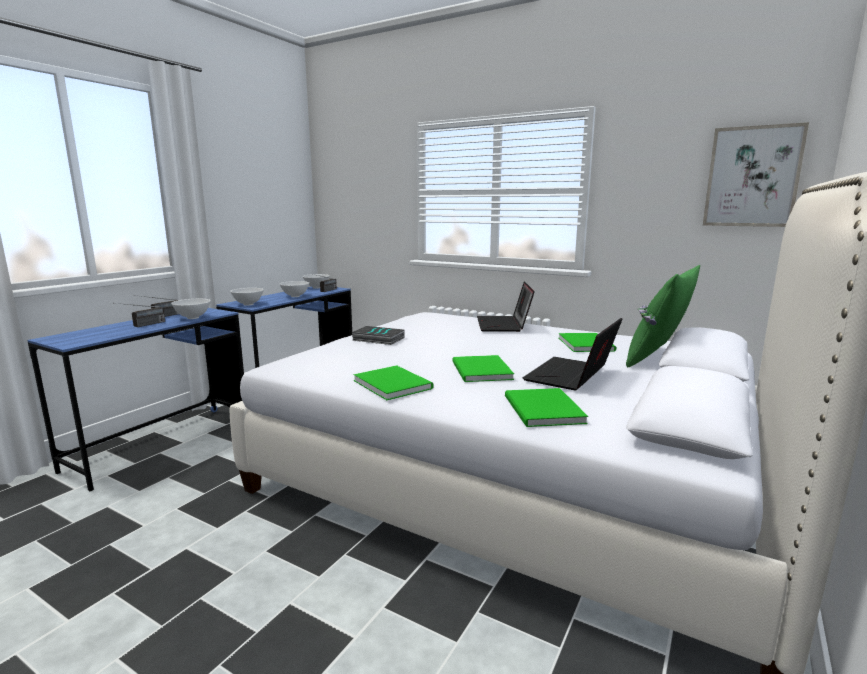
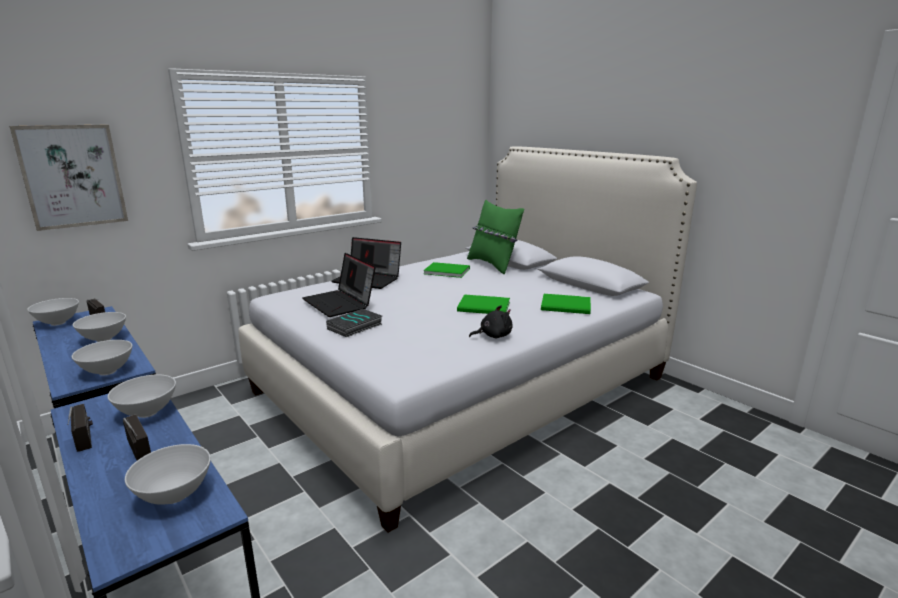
camera: 70 degrees left, 5 degrees up
(95, 336) = (175, 495): none -> white bowl
(393, 383) = (493, 336): green book -> black plush toy
(572, 376) = (512, 288): laptop -> laptop (340, 303)
(752, 177) = (459, 137): picture -> picture (72, 176)

